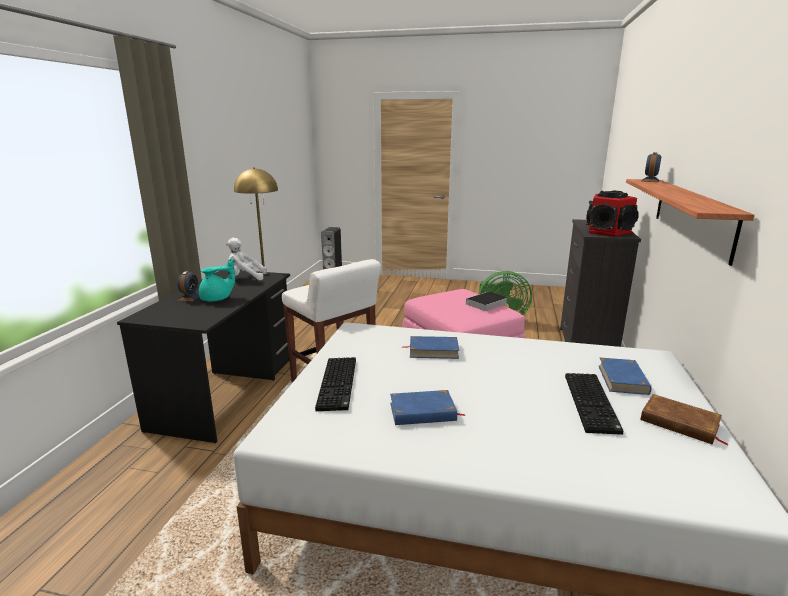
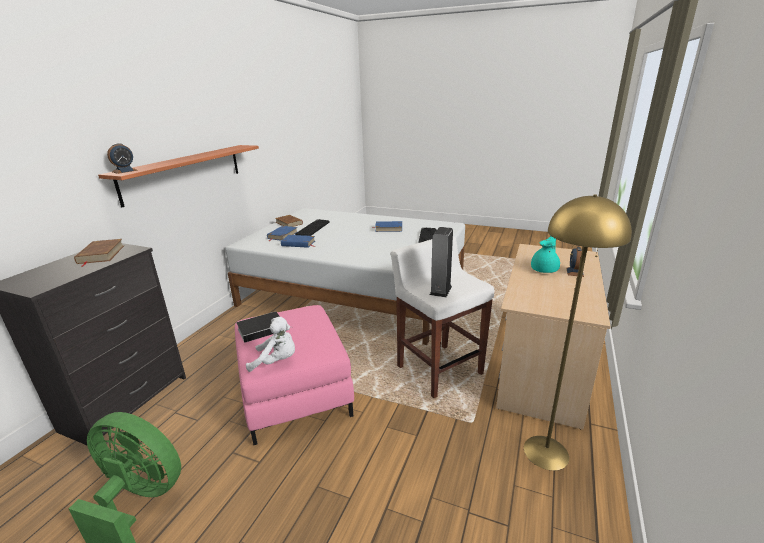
camera: 170 degrees left, 5 degrees up
(217, 299) = (545, 269): turquoise teapot -> turquoise teapot turned 150 degrees clockwise
(227, 392) = (542, 367): black desk -> beige desk
(245, 278) = (551, 300): white plush toy -> white plush toy (277, 361)
(433, 350) = (367, 251): blue book -> blue book (298, 243)
(608, 232) = (101, 254): speaker -> brown book

